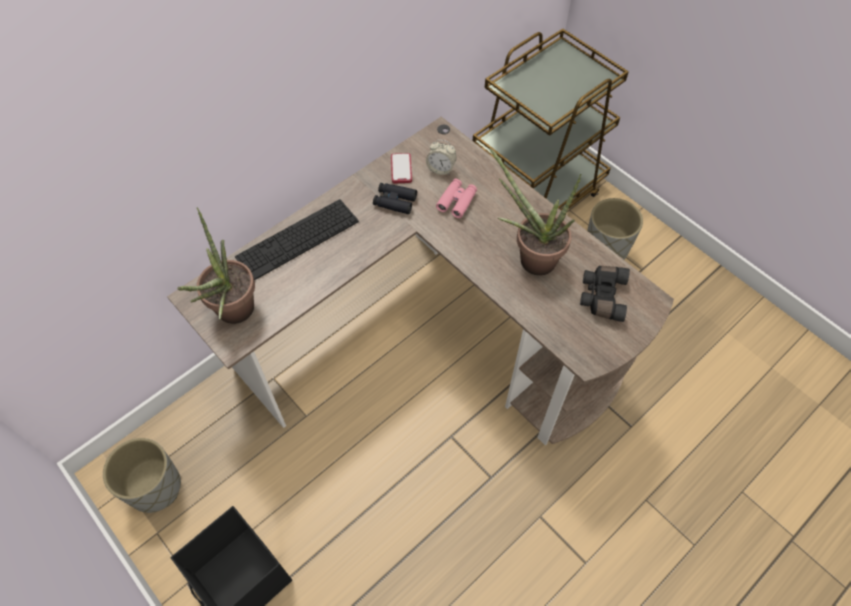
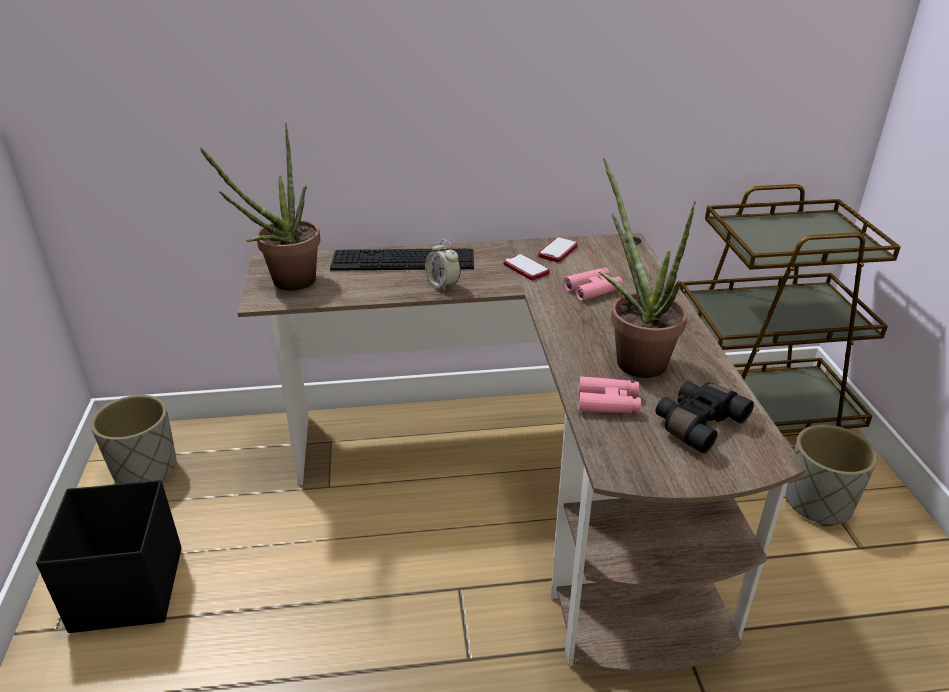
camera: 35 degrees right, 25 degrees down
(394, 201) = (526, 268): black binoculars -> phone
(441, 169) = (600, 264): alarm clock -> alarm clock (443, 285)
(544, 308) = (608, 402): none -> pink binoculars

